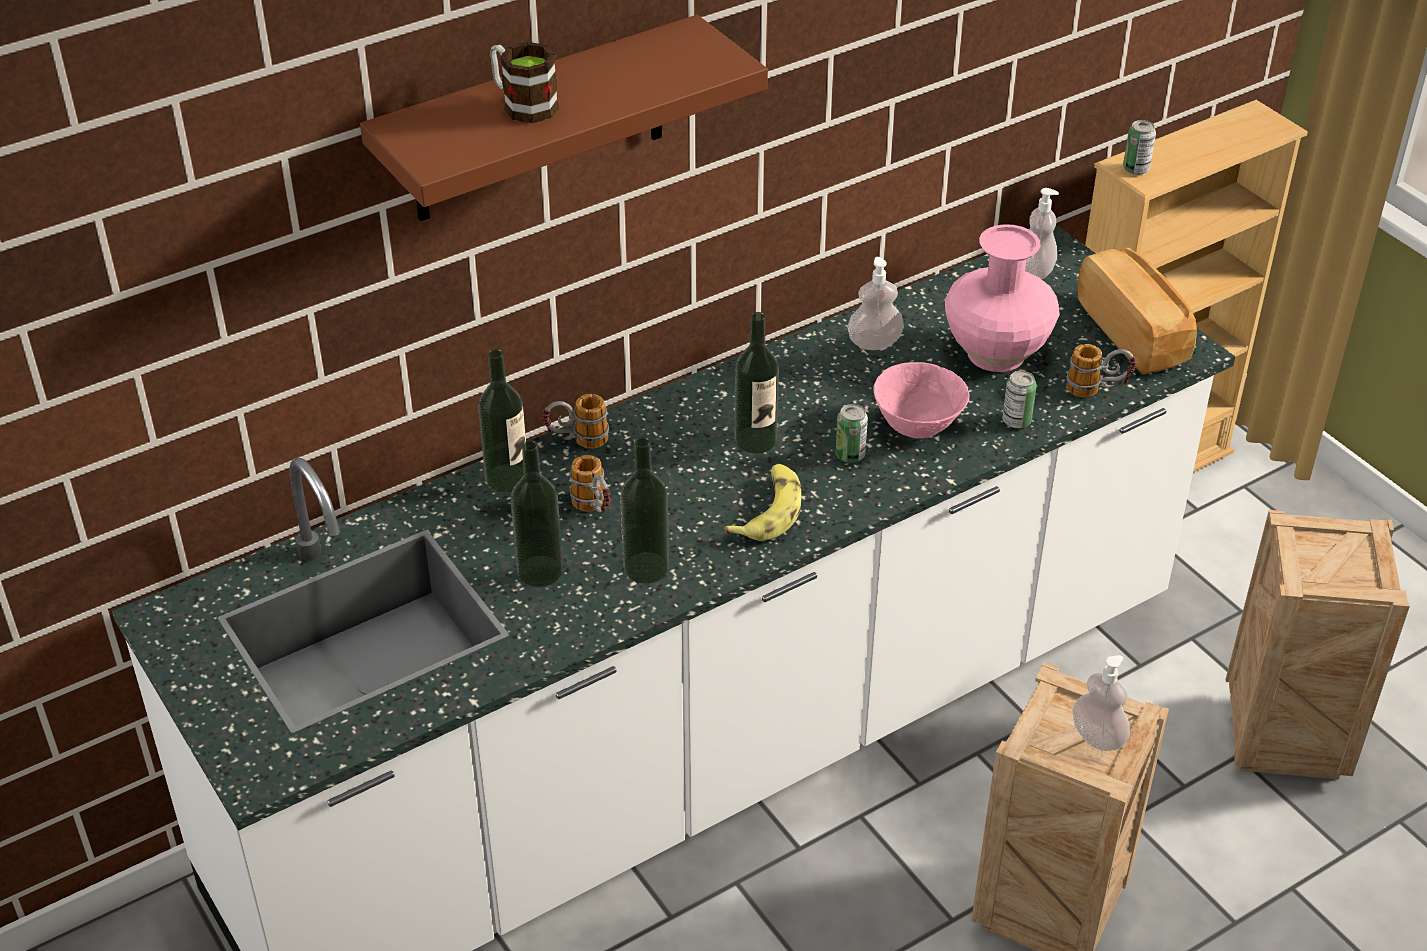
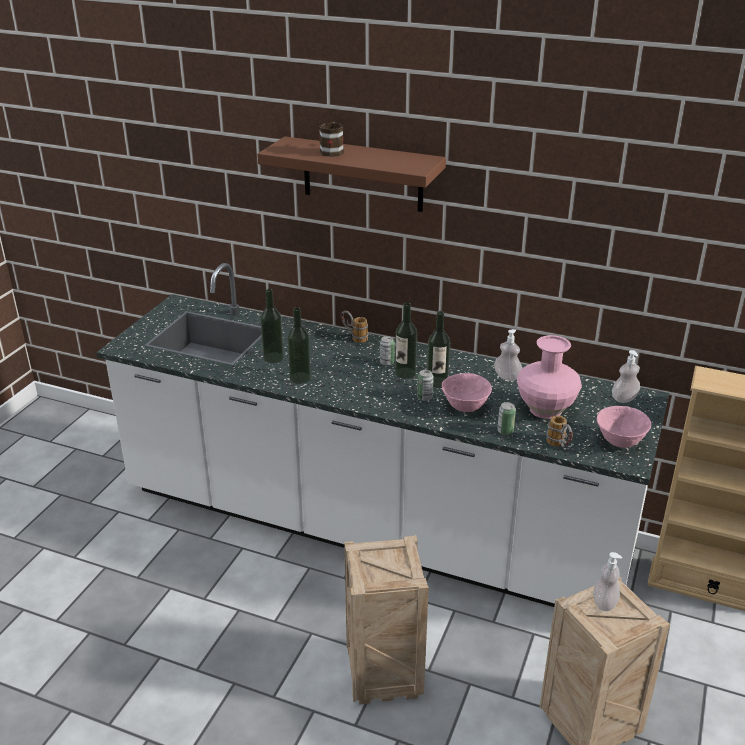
camera: 55 degrees right, 10 degrees down
(507, 478) = (316, 332): bottle -> bottle (437, 382)
(595, 510) = (320, 355): mug -> none
(768, 511) = (365, 391): banana -> none
(1097, 737) = (384, 570): soap dispenser -> soap dispenser (604, 603)
(1134, 333) = (619, 442): bread -> pink bowl
(1136, 169) = (709, 377): can -> can (386, 362)

